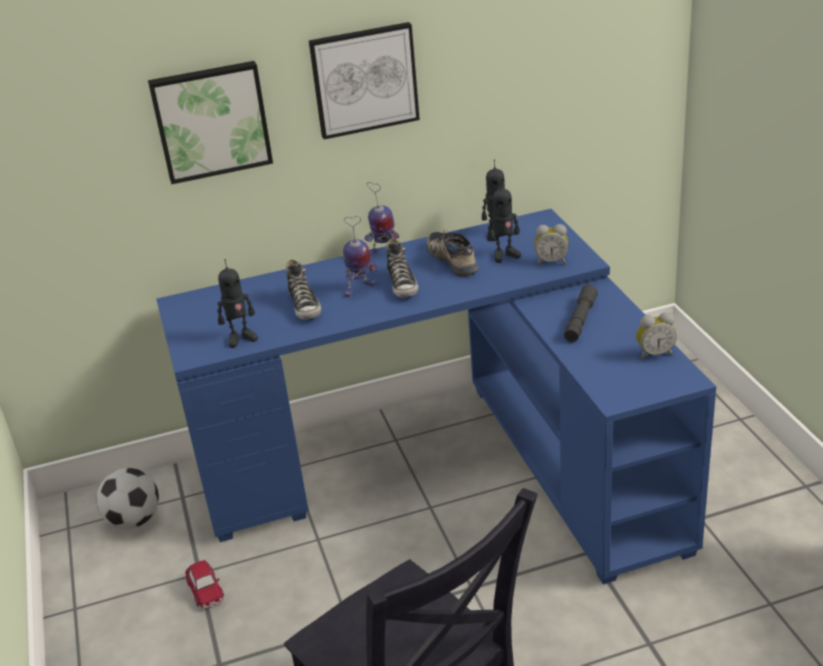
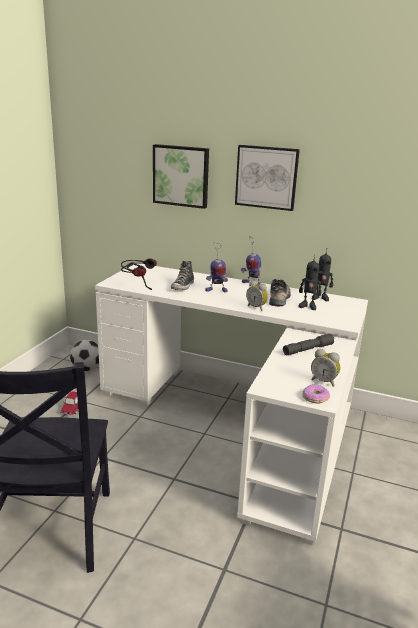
camera: 35 degrees right, 10 degrees down
(241, 338) = (138, 285): toy robot -> headphones
(402, 285) = (238, 297): shoe -> none
(451, 464) = (239, 422): blue desk -> white desk
(551, 261) = (328, 318): alarm clock -> alarm clock (256, 307)
(675, 379) = (315, 397): none -> donut

